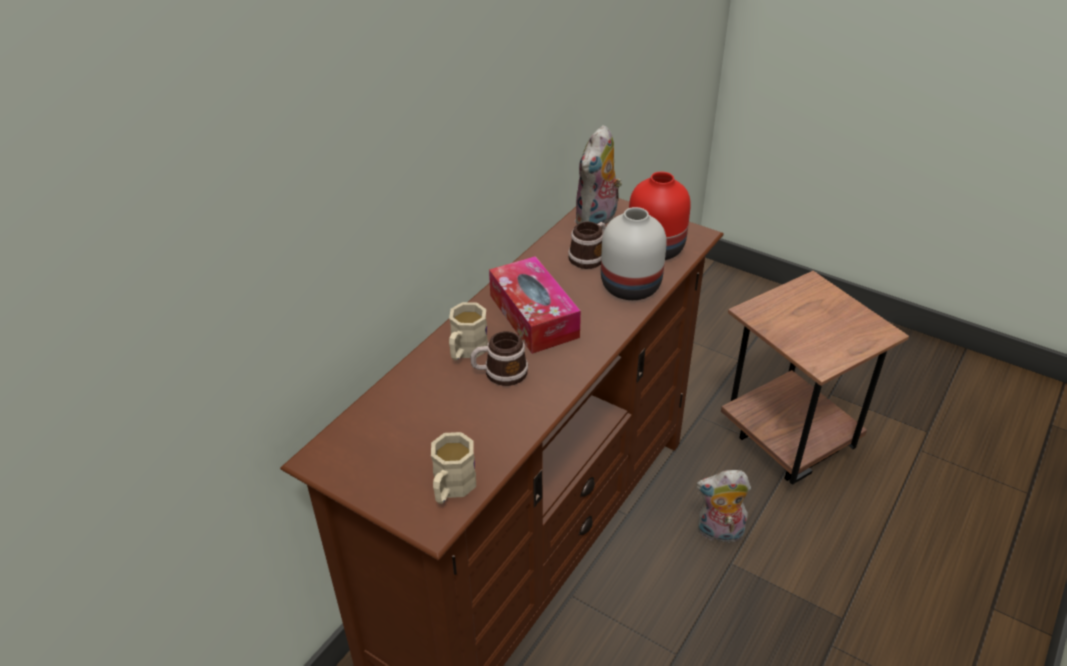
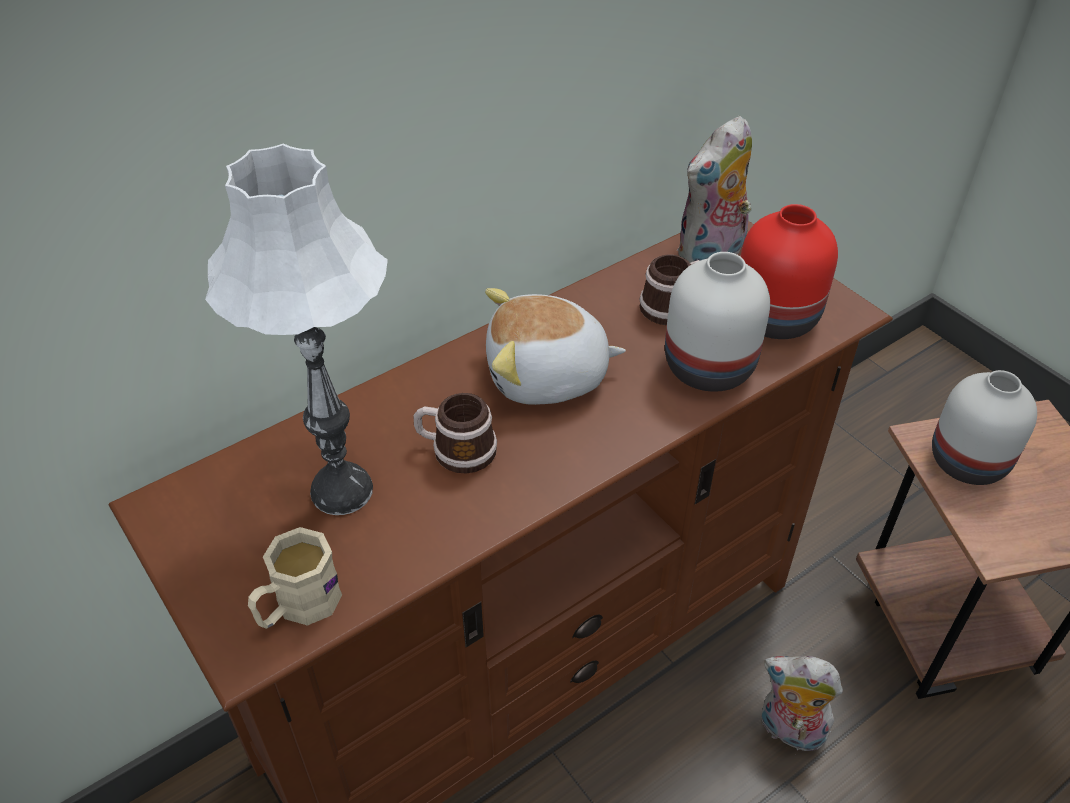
camera: 20 degrees right, 5 degrees up
(440, 416) = (343, 491): none -> white table lamp
(466, 351) = (429, 404): beige mug -> none
(533, 316) = (547, 376): tissue box -> plush toy
(783, 317) = (969, 460): none -> white vase

